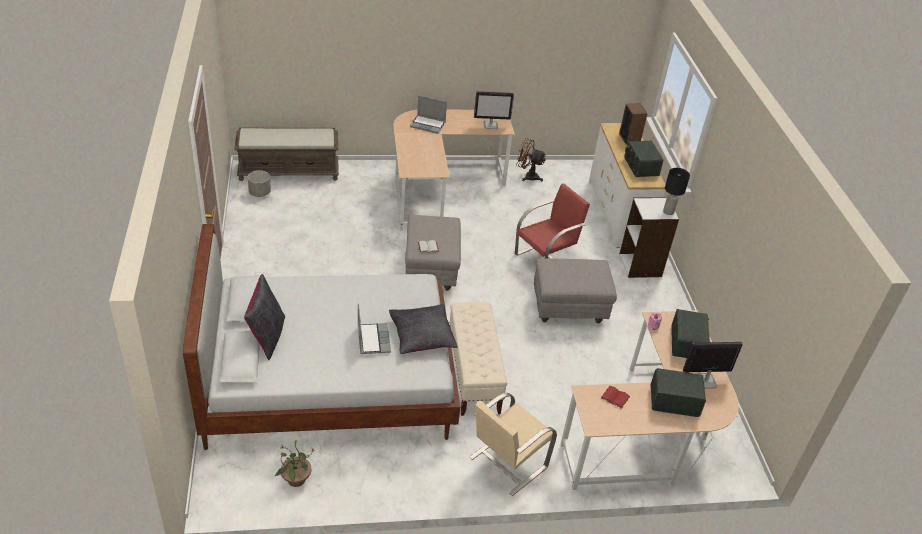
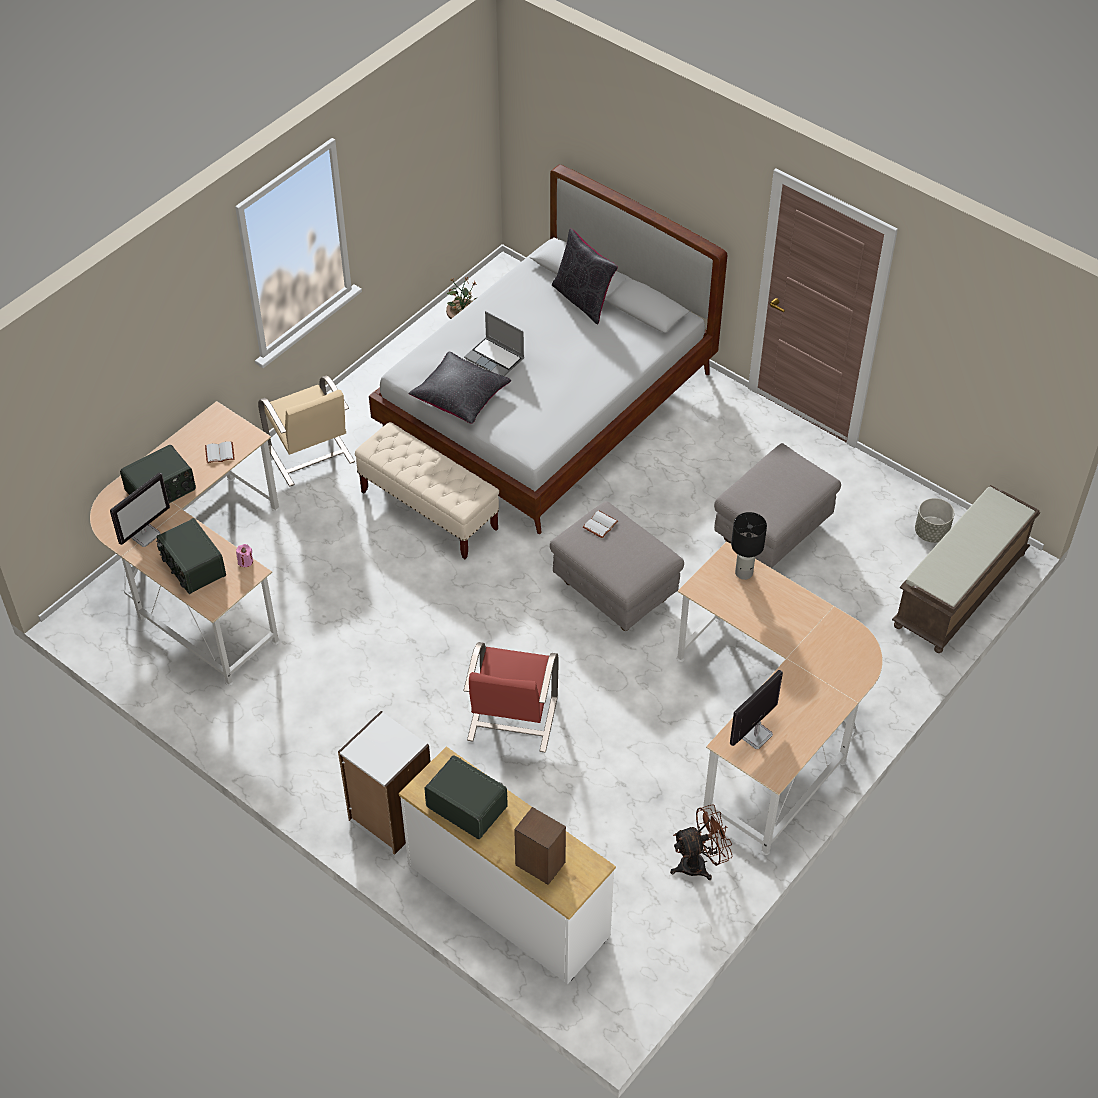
camera: 140 degrees right, 10 degrees up
(428, 125) = (823, 660): laptop -> none
(506, 463) = (310, 456): beige chair -> beige chair turned 150 degrees clockwise
(569, 309) = (414, 668): grey ottoman -> grey ottoman (772, 533)
(614, 398) = (220, 452): red book -> white book
(668, 212) = (362, 754): black table lamp -> black table lamp (744, 572)

